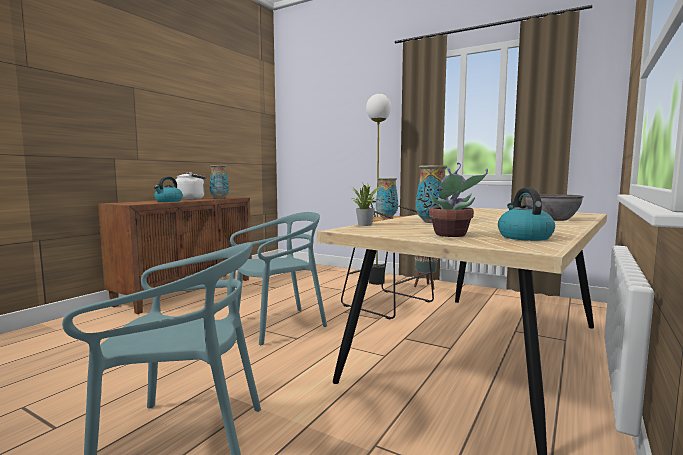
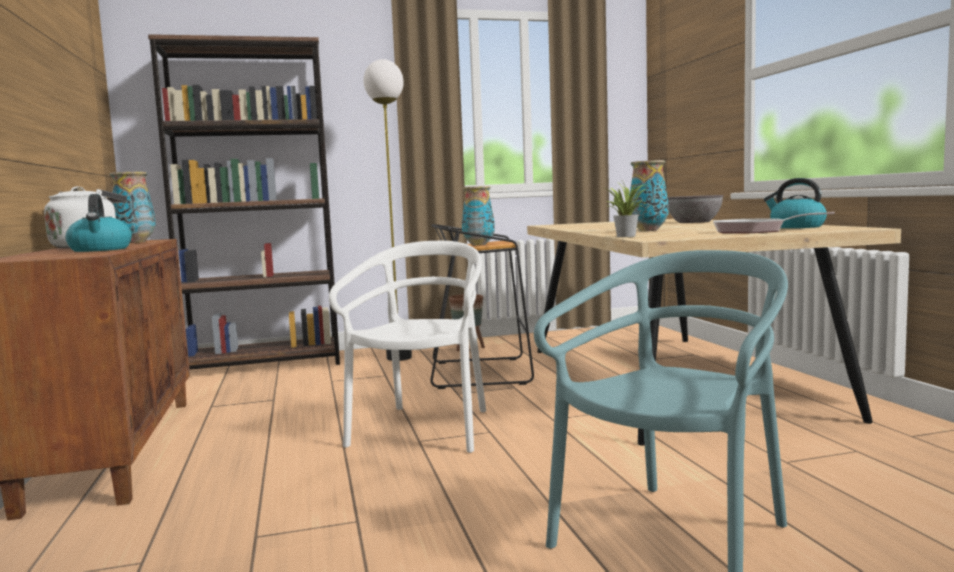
camera: 45 degrees left, 0 degrees up
(279, 325) = (424, 429): turquoise chair -> white chair
(318, 269) = (265, 365): none -> brown bookcase
(451, 235) = (754, 231): potted plant -> frying pan

